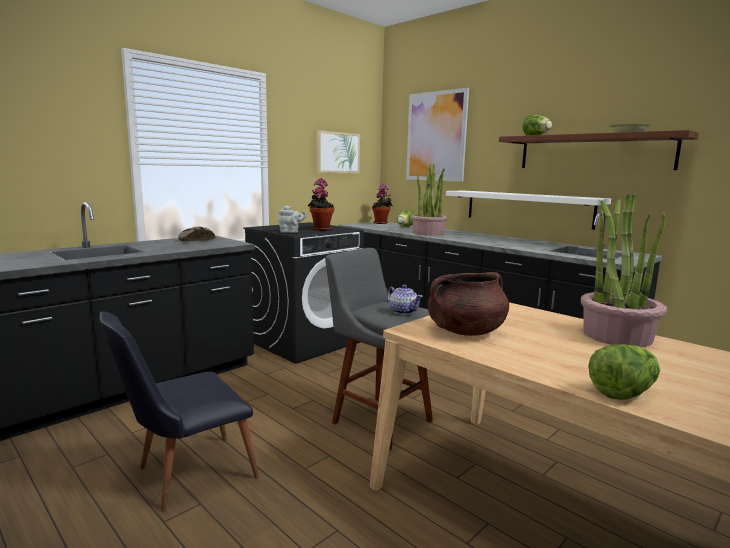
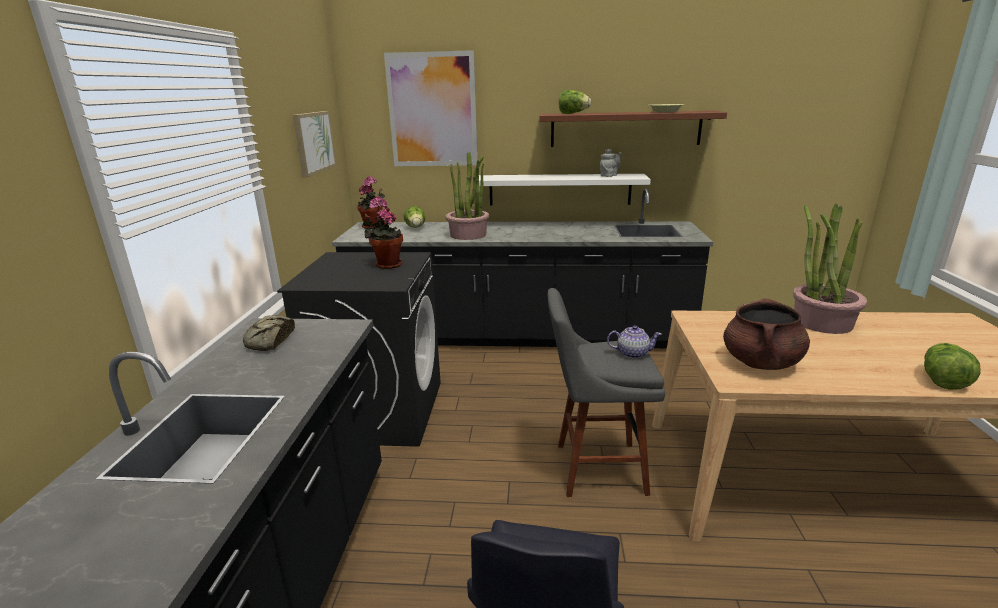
camera: 40 degrees left, 10 degrees up
(290, 232) = (373, 283): grey teapot -> grey teapot (609, 175)

